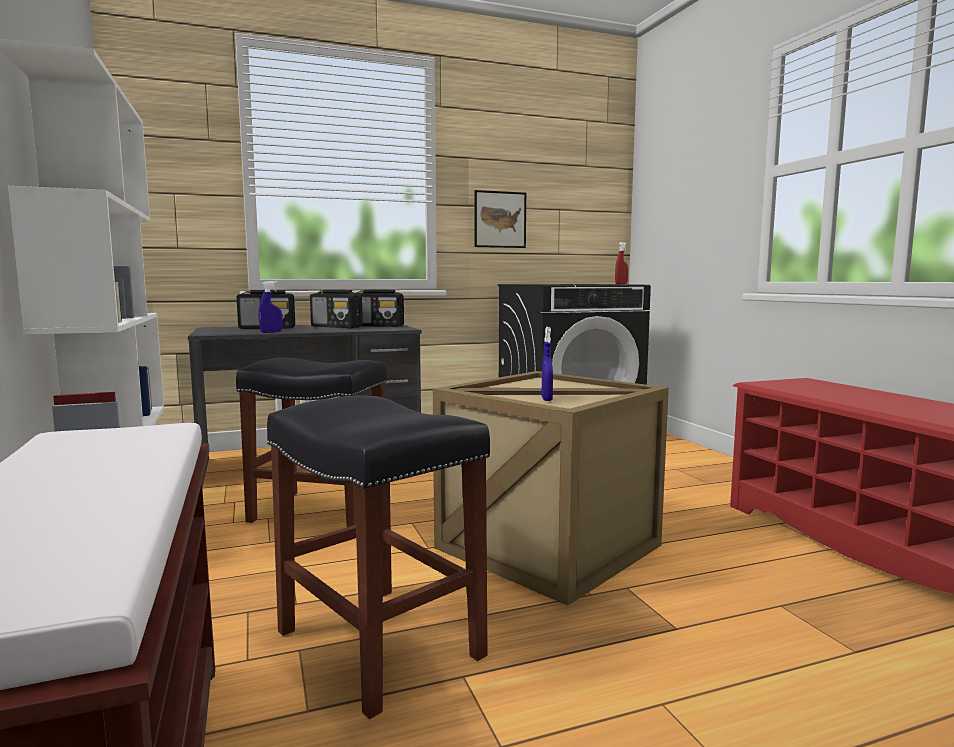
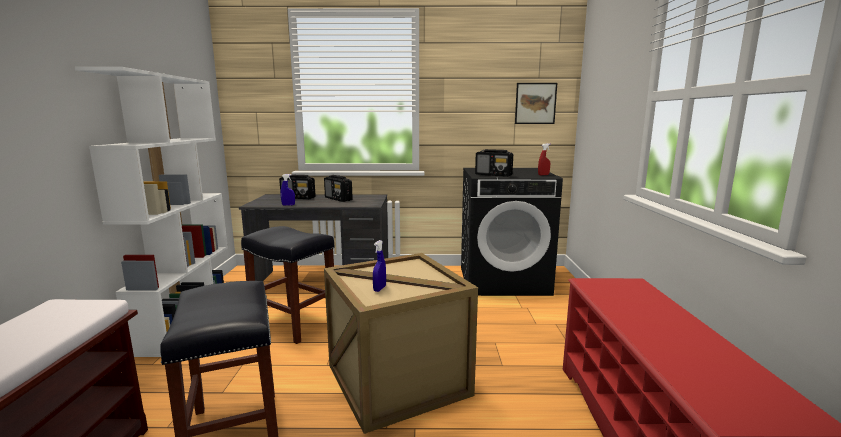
camera: 20 degrees right, 5 degrees up
(378, 326) = (365, 199): radio -> radio (493, 175)
(500, 219) = (466, 121): picture -> picture (535, 103)

